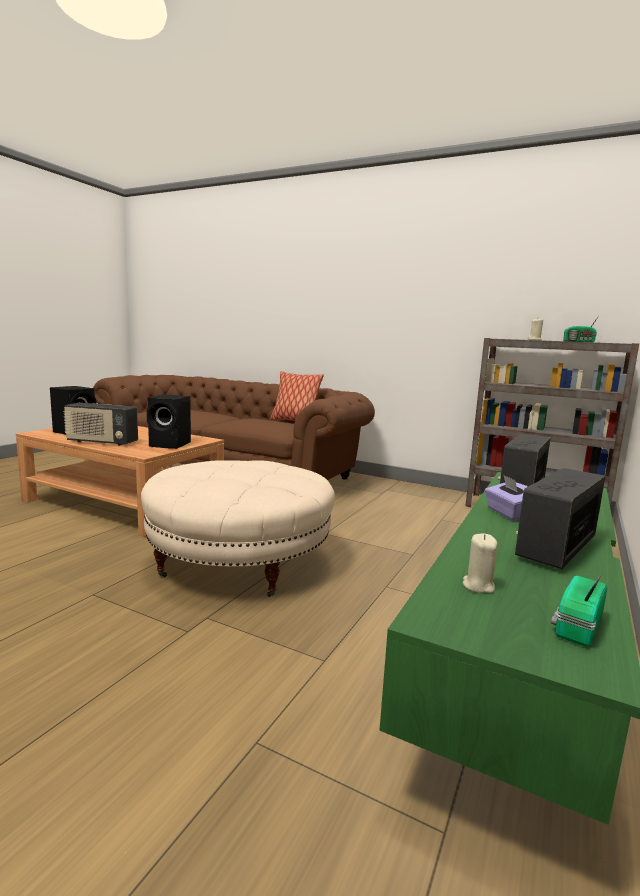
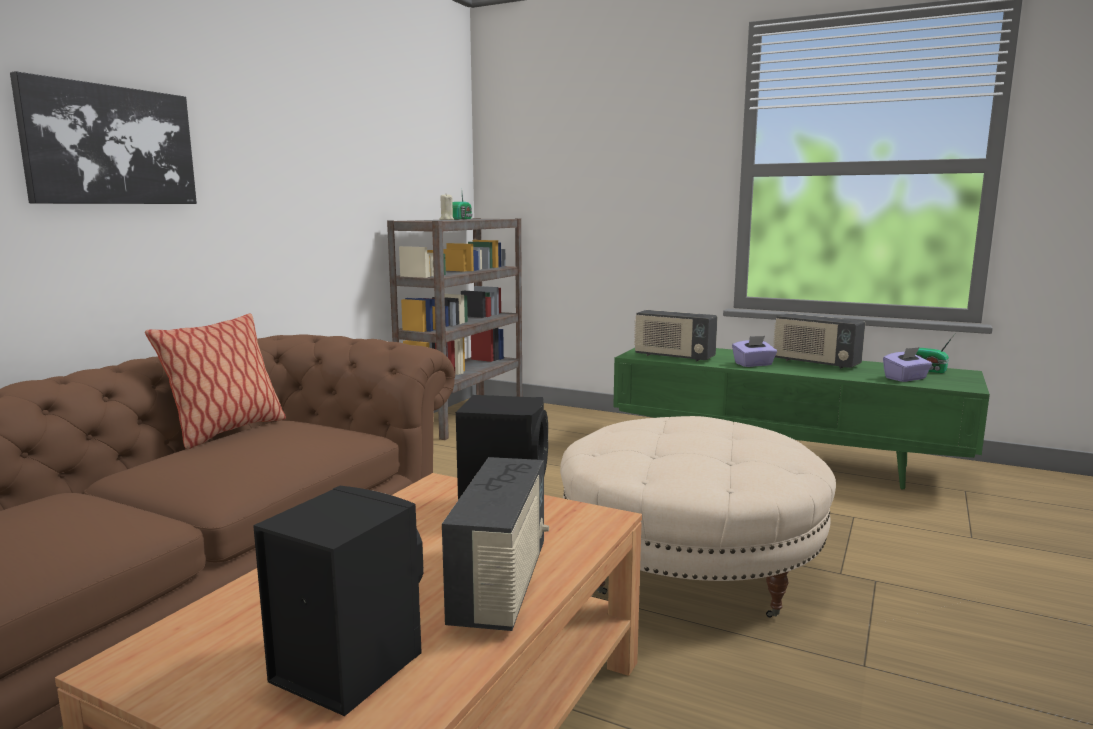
camera: 90 degrees left, 0 degrees up
(318, 298) = (110, 145): none -> picture
(478, 586) = (906, 378): beige candle -> purple tissue box

